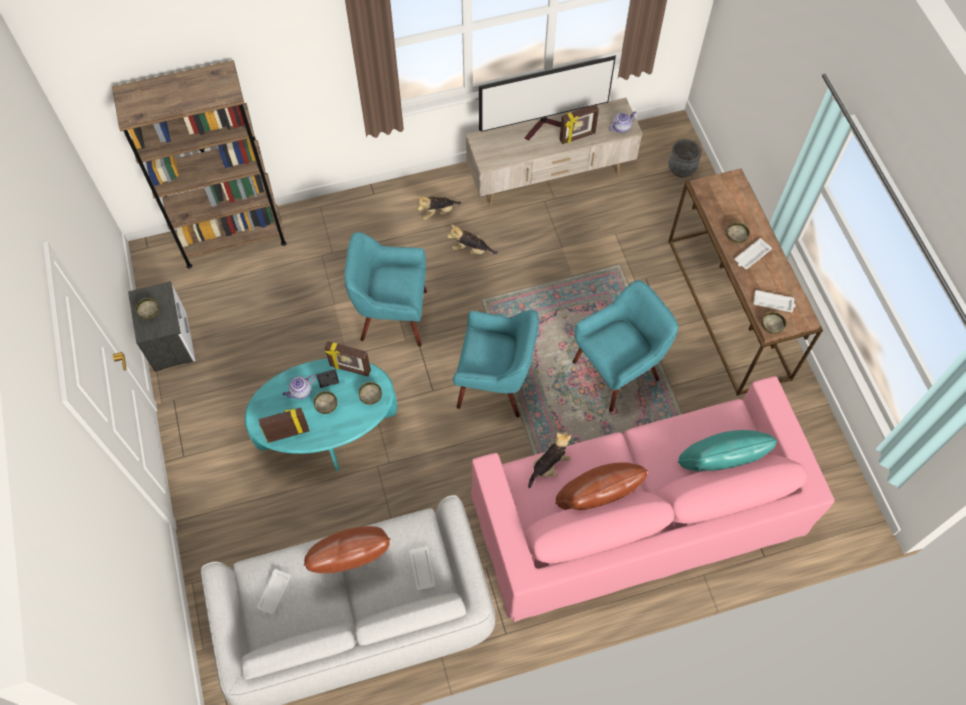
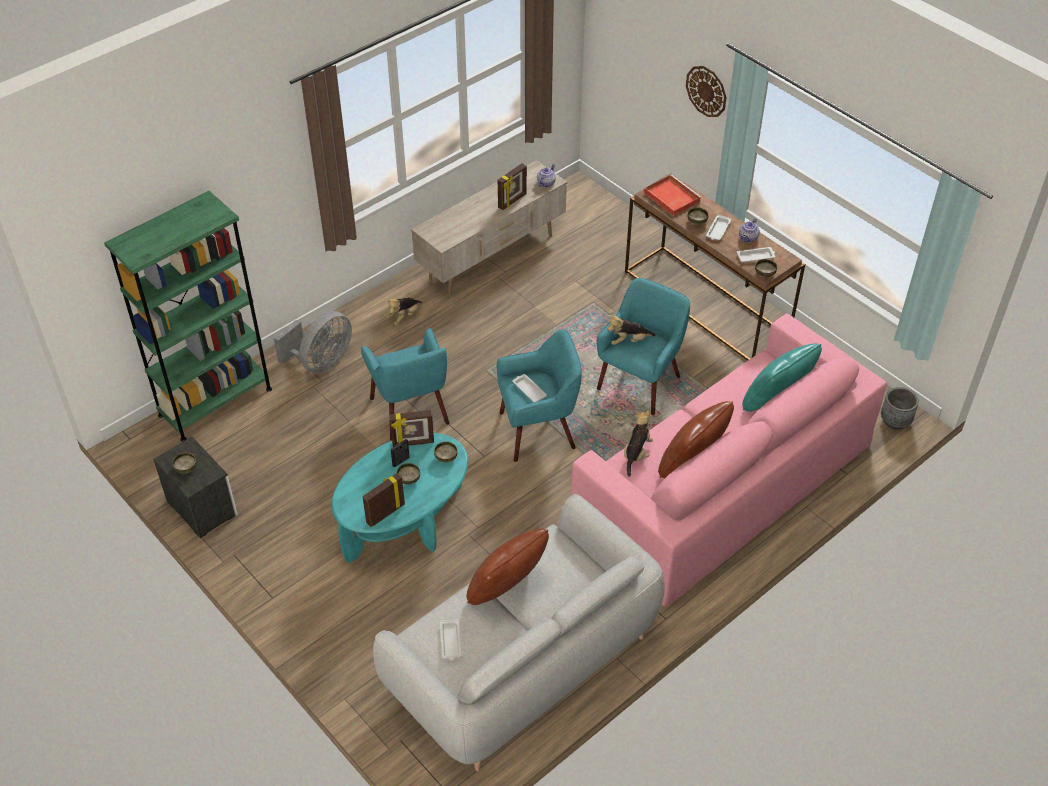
camera: 25 degrees left, 15 degrees down
(233, 238) = (215, 402): brown bookcase -> green bookcase
(301, 392) = (377, 477): teapot -> teapot (748, 238)
(341, 233) = (321, 362): none -> grey fan
(392, 316) = (410, 411): turquoise armchair -> turquoise armchair turned 90 degrees counterclockwise
(422, 568) = (574, 569): white tray -> white tray (528, 390)
(471, 250) = (453, 335): plush toy -> plush toy (628, 341)
(547, 126) = (481, 201): television -> none
(681, 169) = (603, 215): grey planter -> grey planter (895, 421)
(725, 197) = (671, 196): none -> red tray
(799, 105) = (706, 91): none -> wall clock

